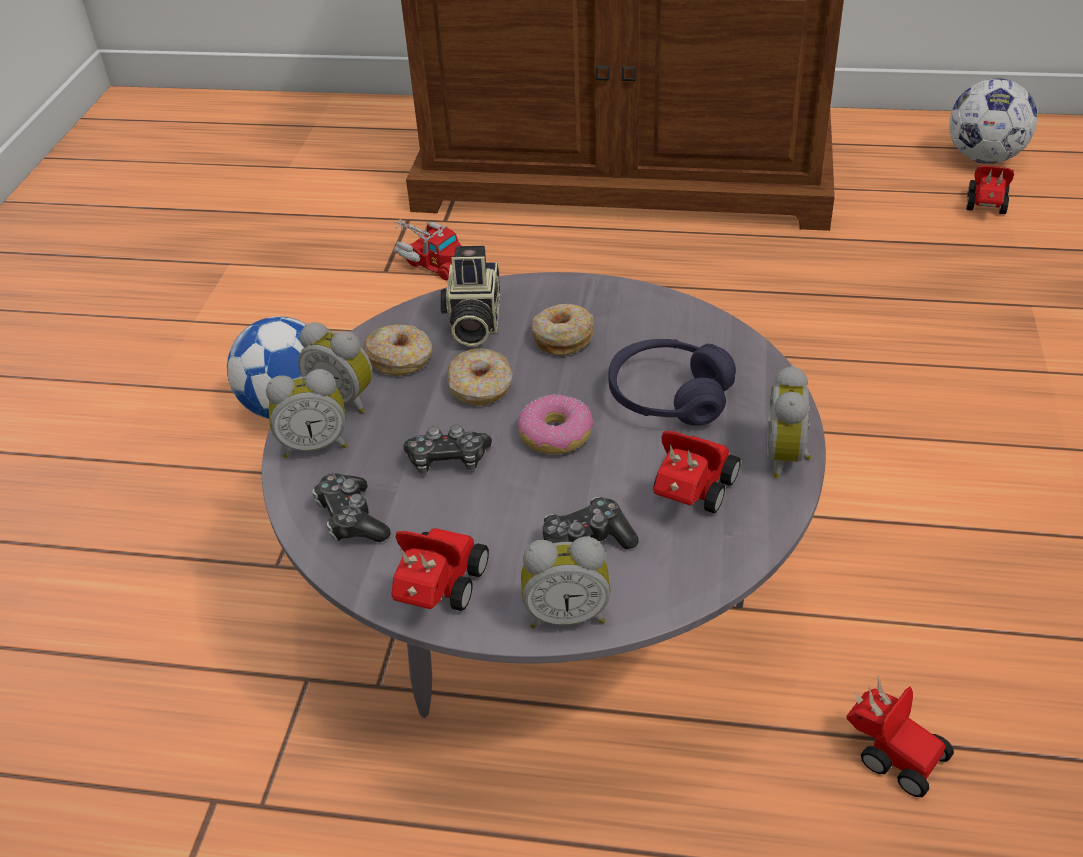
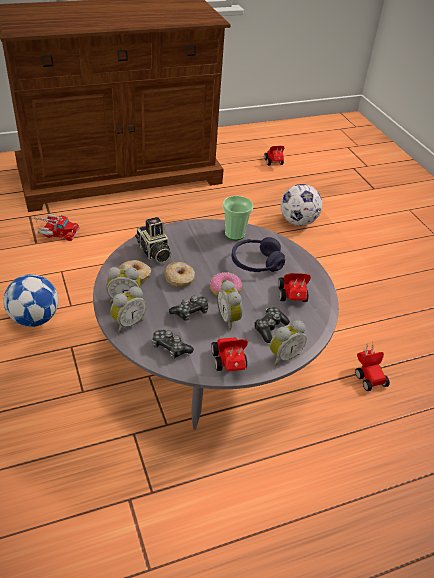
camera: 35 degrees left, 0 degrees up
(562, 338) = (196, 250): donut -> none
(670, 325) = (234, 234): none -> cup
(788, 457) = (315, 274): alarm clock -> alarm clock (230, 319)
(891, 753) = (368, 376): toy car -> toy car turned 60 degrees clockwise
(984, 158) = (261, 143): football -> football (297, 222)

